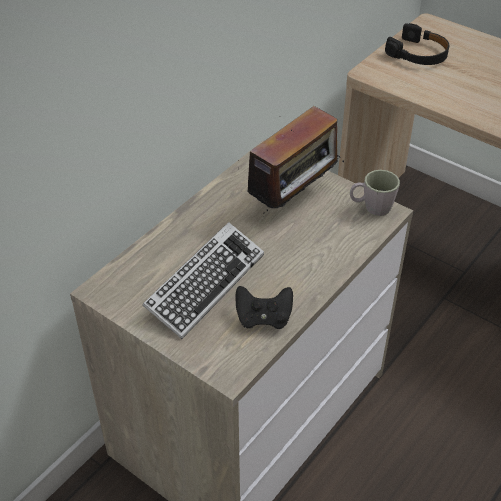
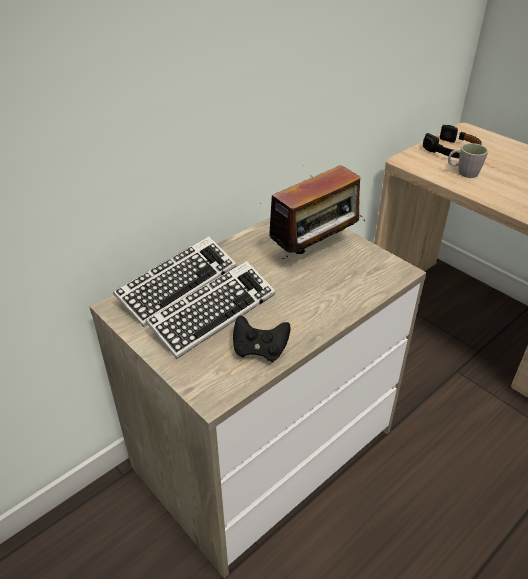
camera: 10 degrees right, 5 degrees down
(158, 257) = (178, 285): none -> keyboard
(371, 208) = (386, 266): grey mug -> grey mug (463, 173)

